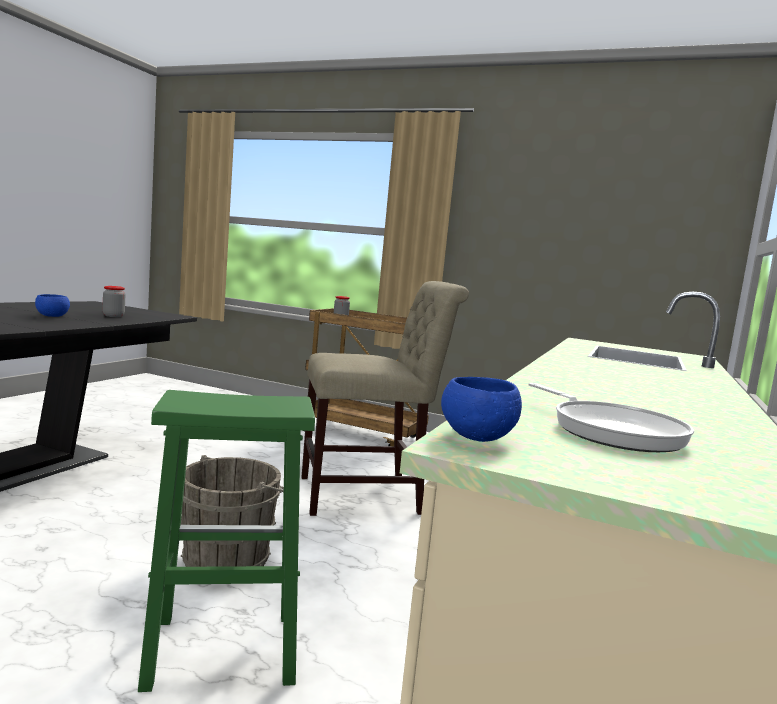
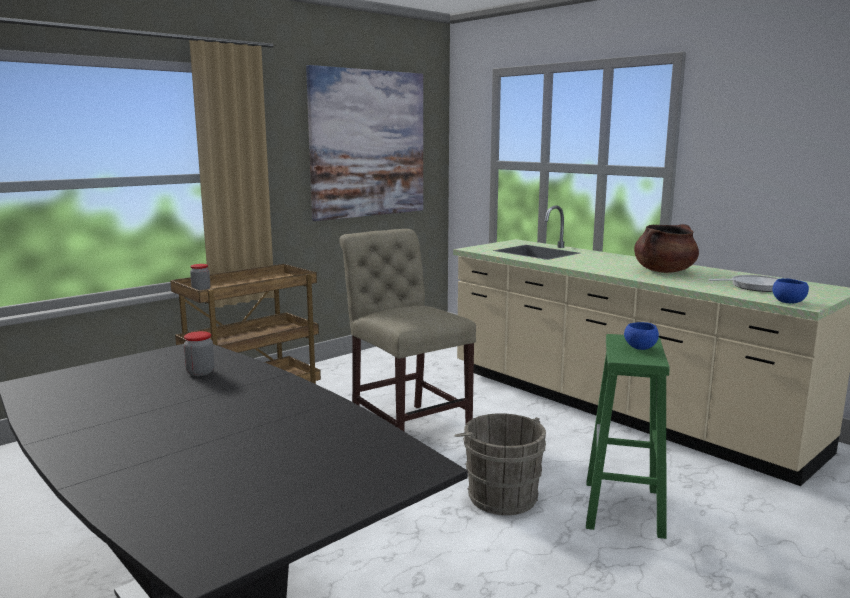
camera: 65 degrees left, 5 degrees up
(52, 316) = (210, 399): blue bowl -> blue bowl (640, 348)
(368, 495) = (407, 427): beige chair -> beige chair turned 45 degrees counterclockwise
(595, 217) = (368, 144): none -> picture
(634, 392) = (664, 271): none -> brown cooking pot

